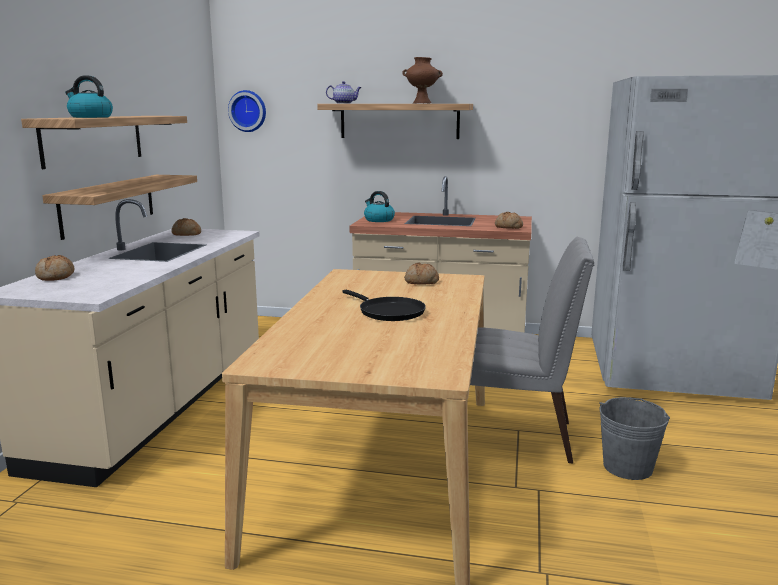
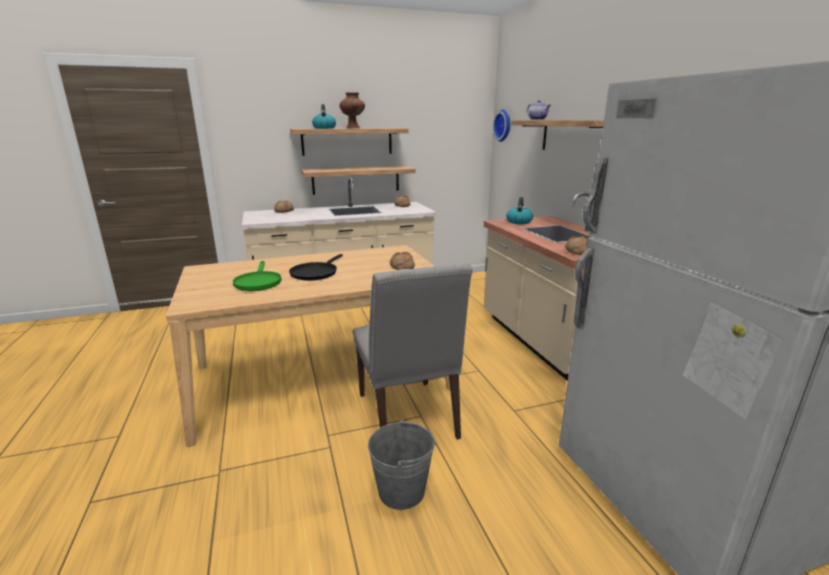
camera: 60 degrees right, 5 degrees up
(385, 338) = (258, 282): none -> green frying pan
(422, 103) = (581, 119): brown vase -> brown vase (353, 128)

